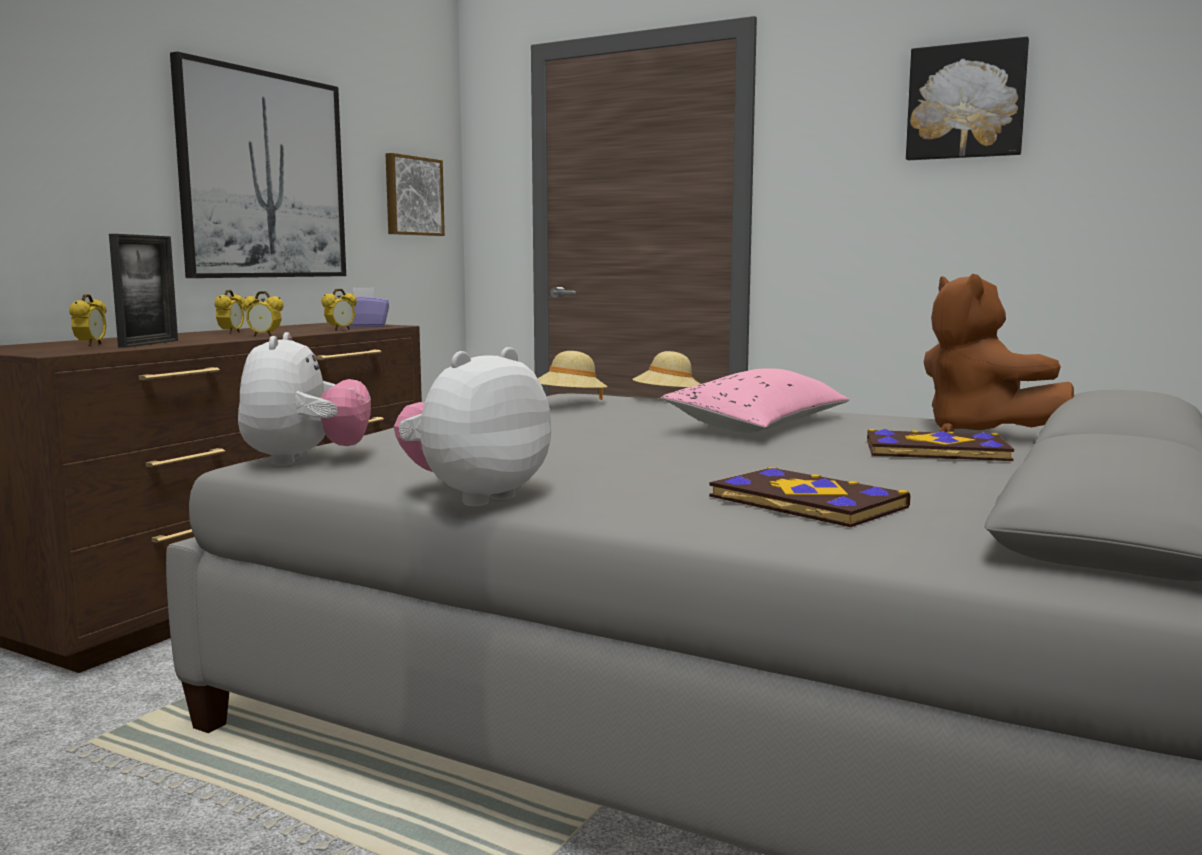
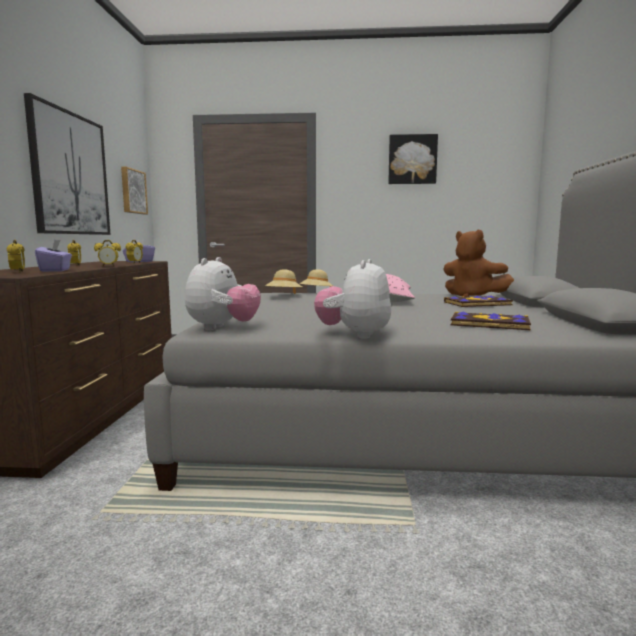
camera: 25 degrees left, 0 degrees up
(149, 344) = (56, 270): picture frame -> purple tissue box
(305, 461) = (223, 328): plush toy -> plush toy turned 45 degrees clockwise

